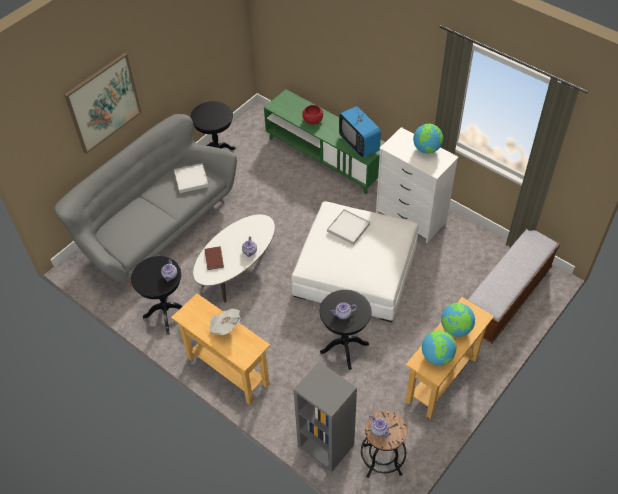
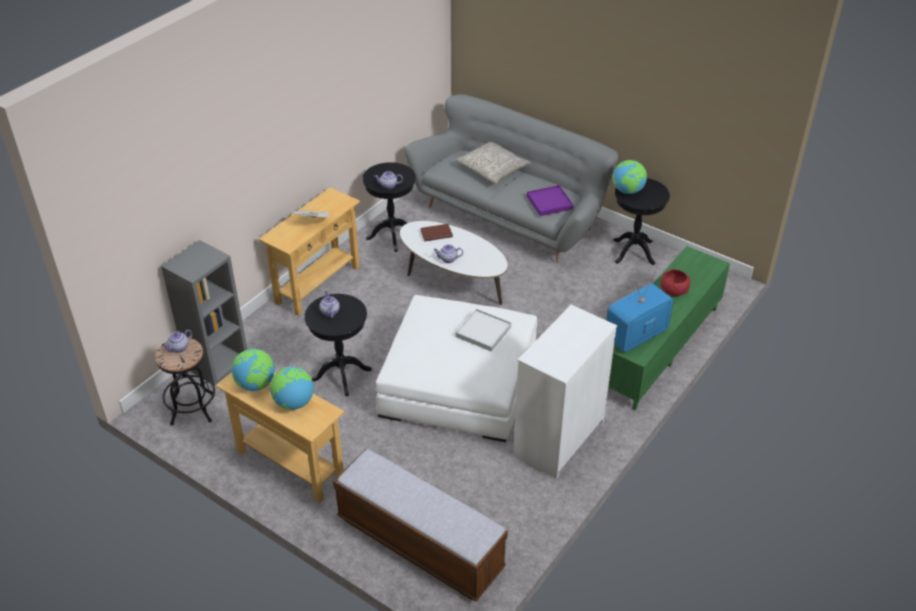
camera: 85 degrees right, 10 degrees down
(103, 103) = (553, 57): picture -> none
(133, 213) = (493, 169): none -> grey pillow
(191, 179) = (549, 202): white tray -> purple tray
(427, 149) = (575, 350): globe -> globe (628, 191)

